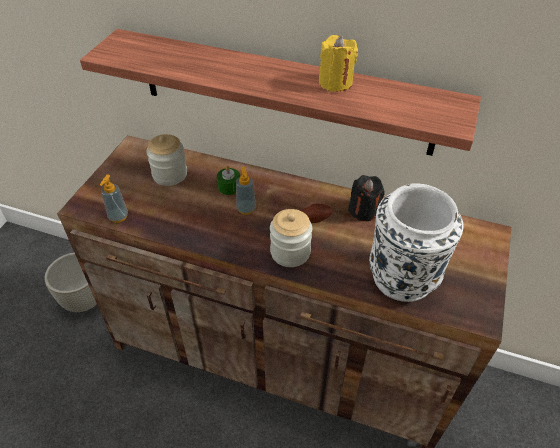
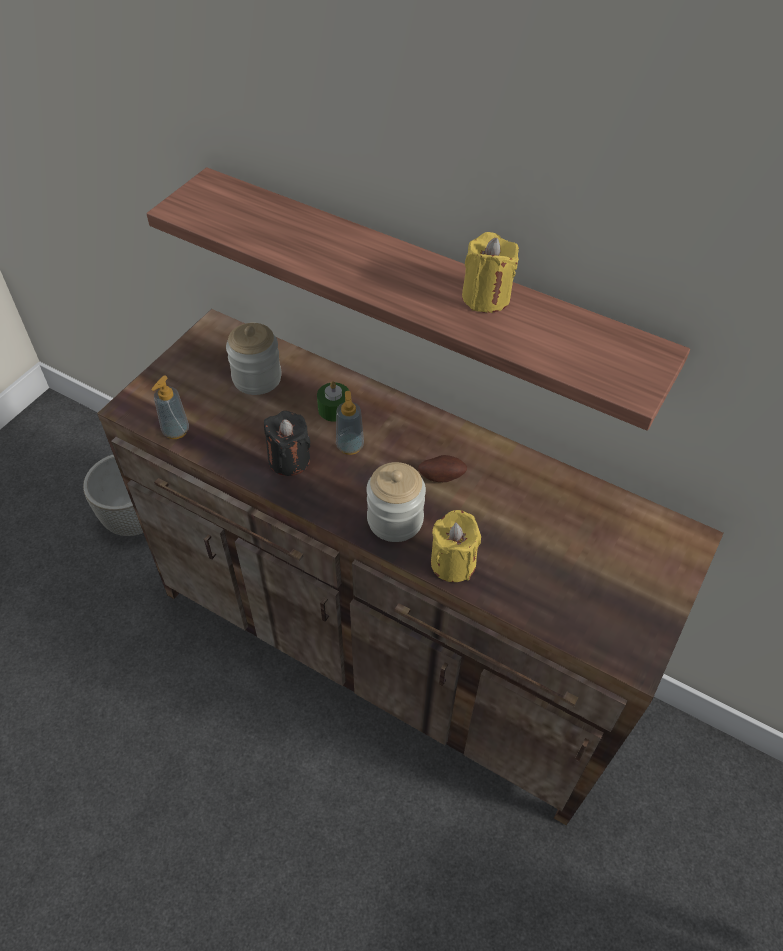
camera: 10 degrees right, 5 degrees up
(338, 274) = (453, 563): none -> yellow candle
(363, 211) = (514, 475): black candle -> black candle (289, 460)
(403, 275) = (543, 580): white vase -> none

